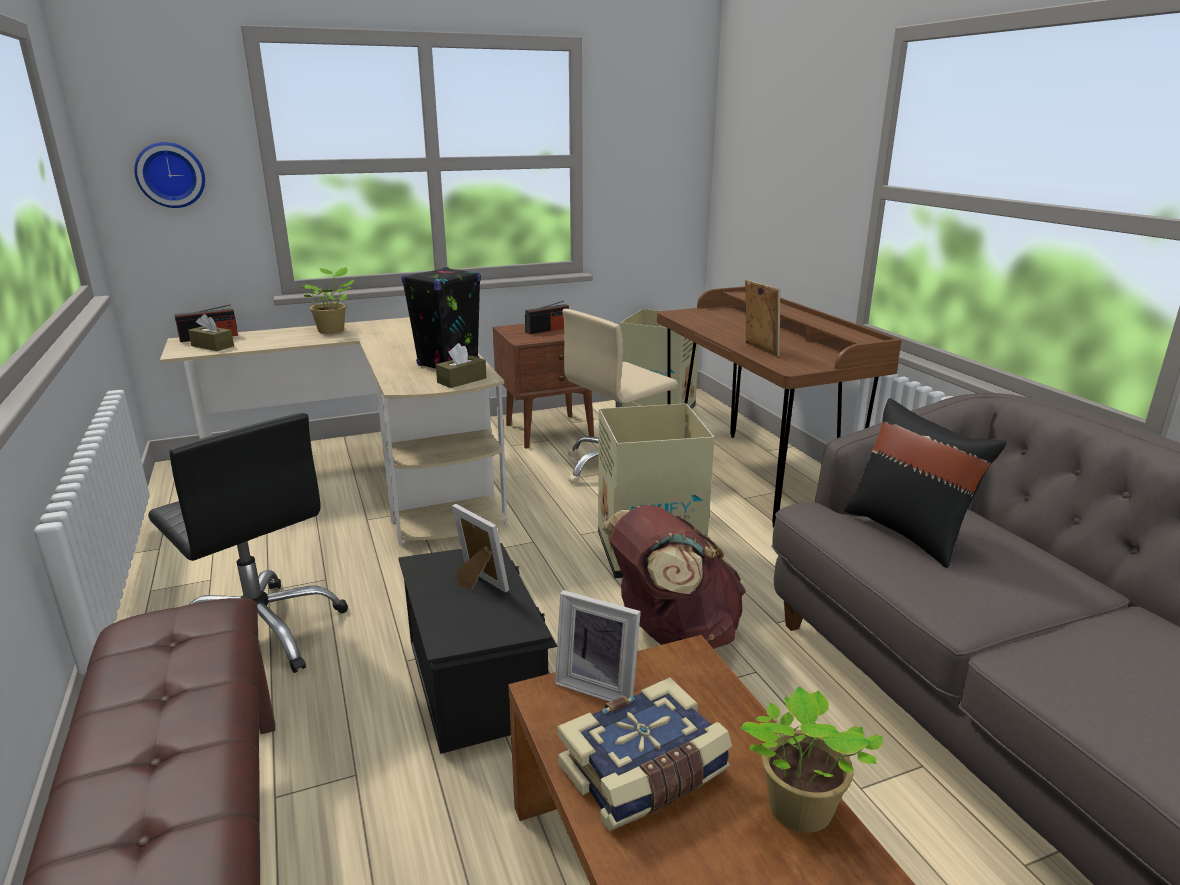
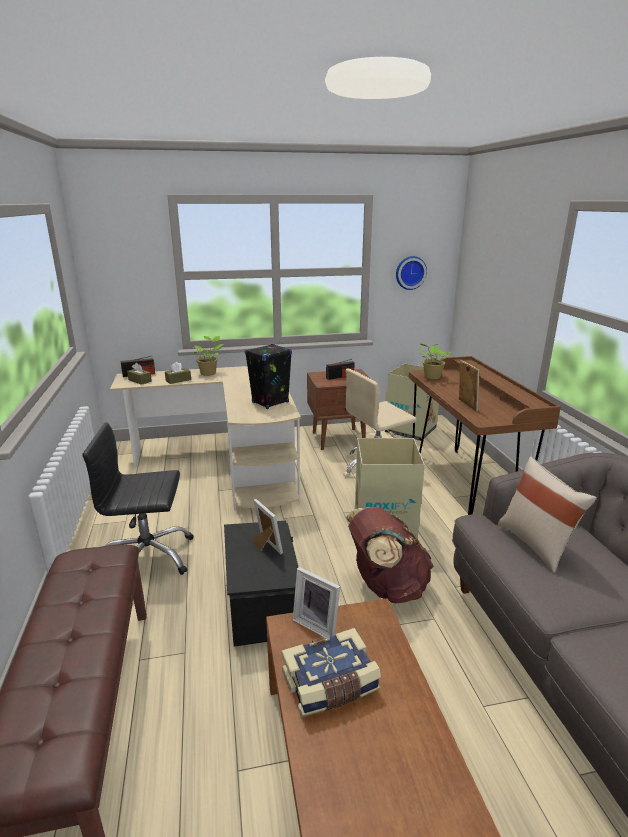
camera: 10 degrees right, 0 degrees up
(171, 175) = (124, 279): wall clock -> wall clock (410, 272)
(261, 633) = (148, 557): black office chair -> black office chair turned 120 degrees clockwise
(462, 380) = (275, 415): brown tissue box -> brown tissue box (178, 380)
(797, 811) = (414, 722): potted plant -> potted plant (431, 377)
(909, 532) = (536, 544): black pillow -> beige pillow

